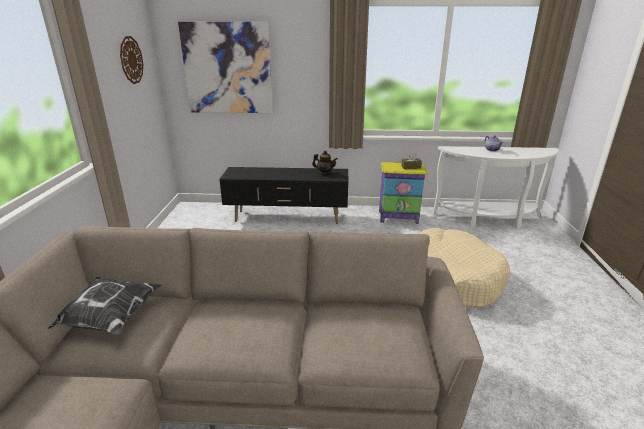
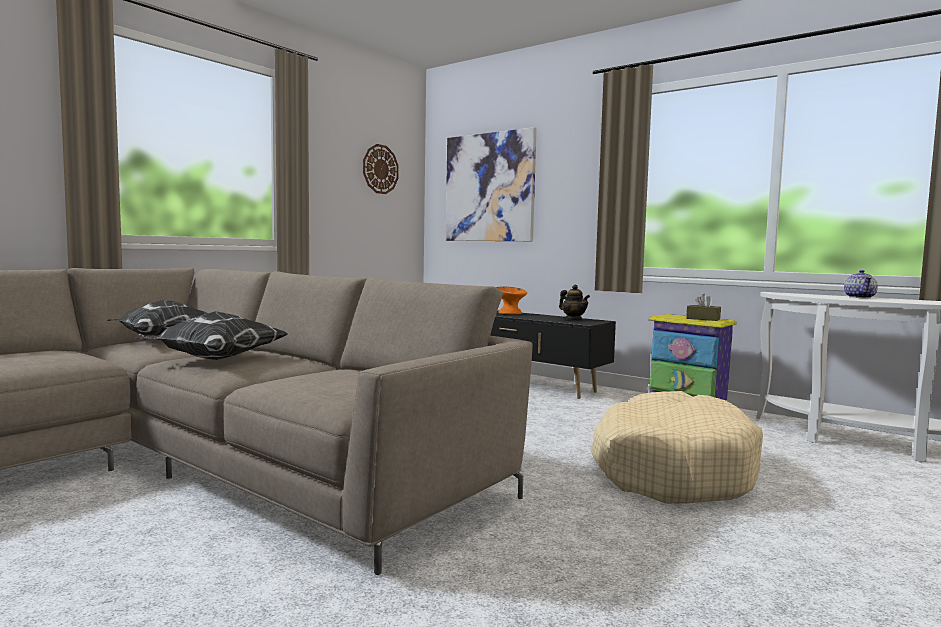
camera: 35 degrees right, 20 degrees down
(222, 338) = (214, 359): none -> pillow
(272, 171) = (510, 313): none -> orange bowl

